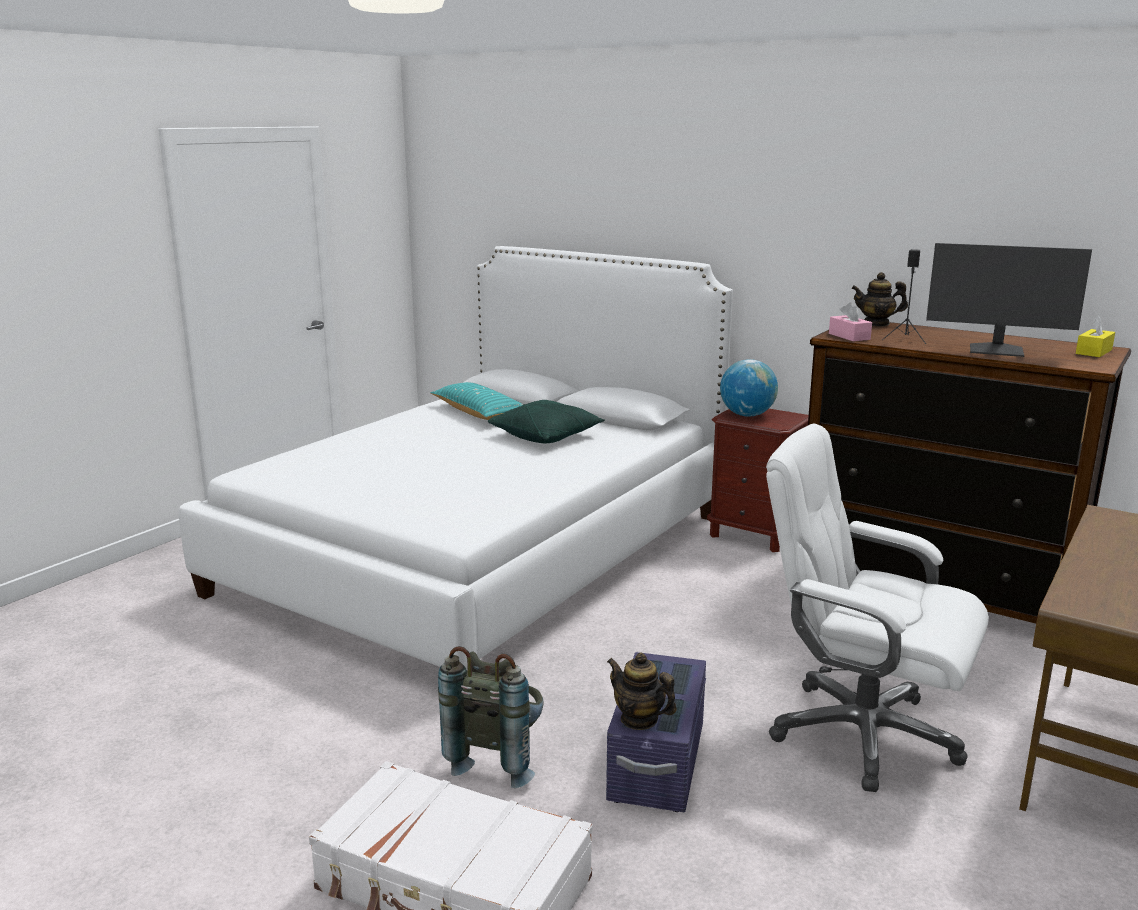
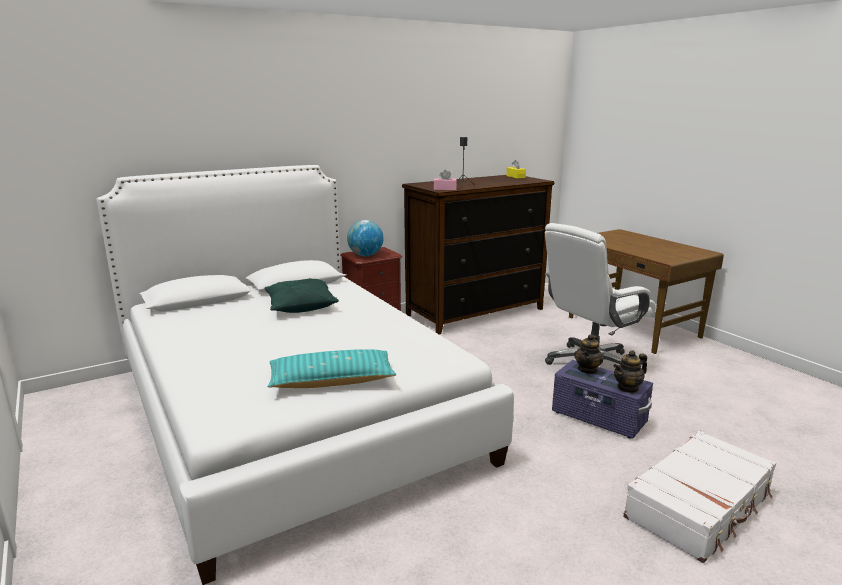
camera: 65 degrees left, 0 degrees up
(479, 413) = (211, 315): turquoise pillow -> turquoise pillow (332, 381)
(498, 757) = (576, 465): grey backpack -> none
(876, 323) = (423, 183): teapot -> teapot (587, 370)
(996, 351) = (500, 182): monitor -> none

